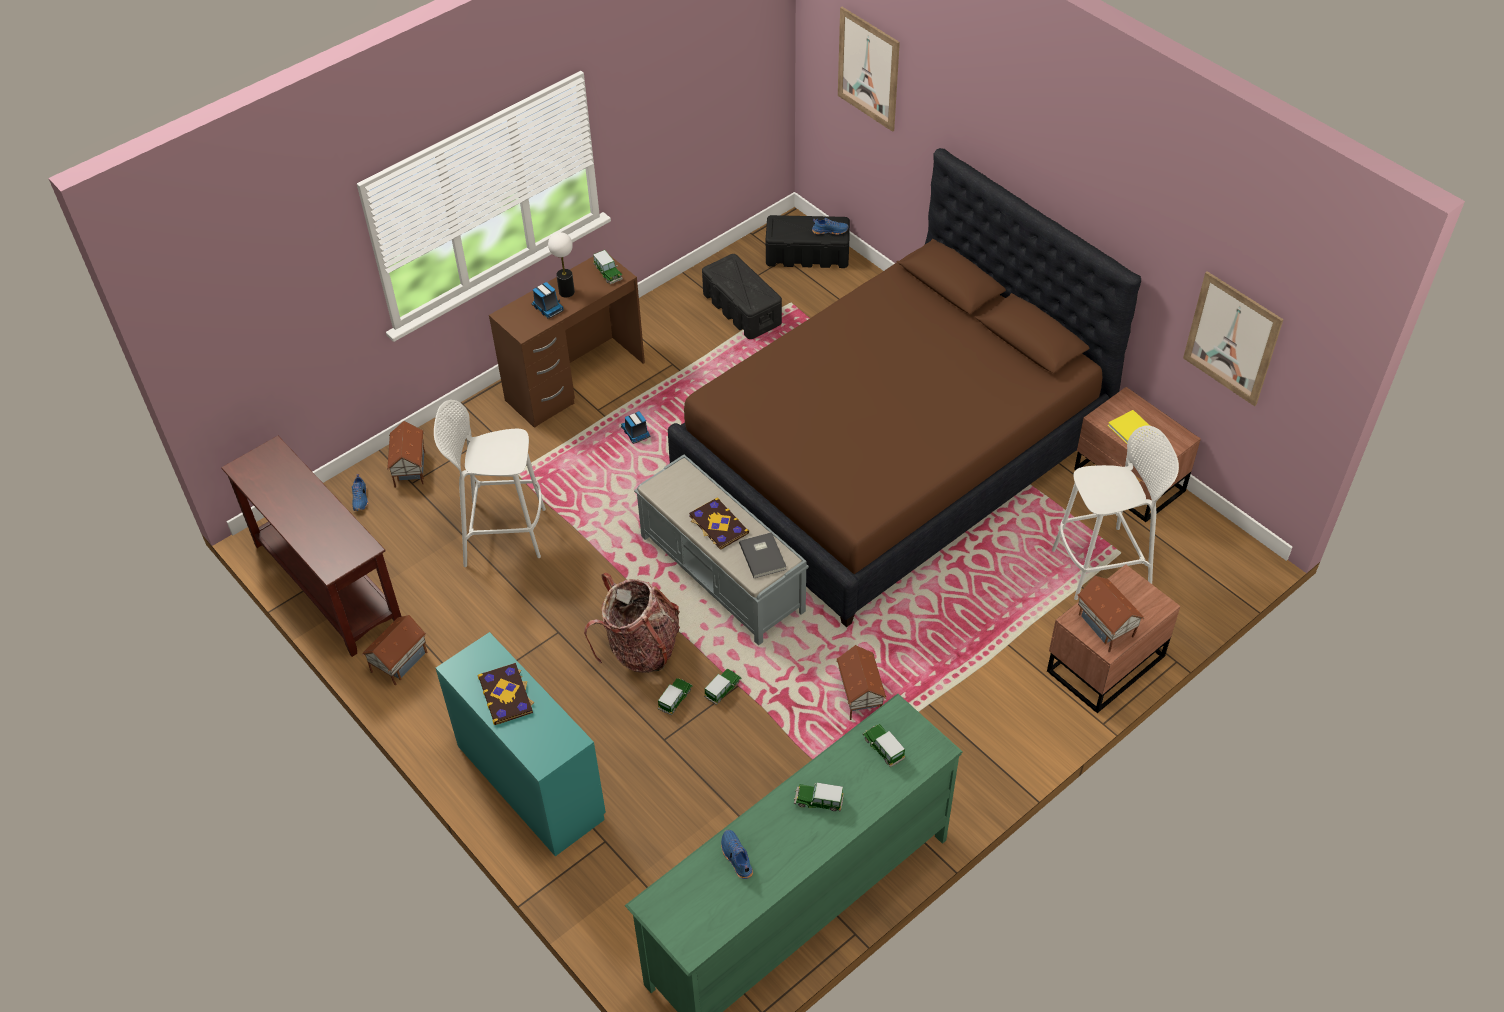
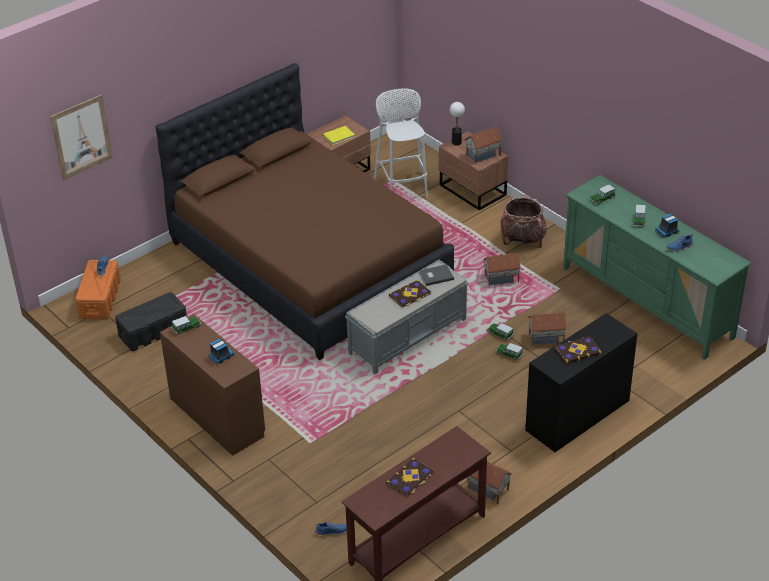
camera: 90 degrees left, 10 degrees down
(298, 500) = (410, 478): none -> book
(409, 469) = (302, 505): toy house -> toy house (546, 339)
(502, 533) = (369, 445): white stool -> none
(530, 781) = (578, 415): turquoise desk -> black desk
(567, 292) = (204, 348): table lamp -> table lamp (456, 142)
(636, 433) = (275, 381): toy truck -> toy truck (667, 232)
(641, 648) = (470, 371): backpack -> backpack (523, 240)
(808, 254) = (100, 299): black storage box -> orange storage box
(1232, 338) = (341, 44): picture -> none

